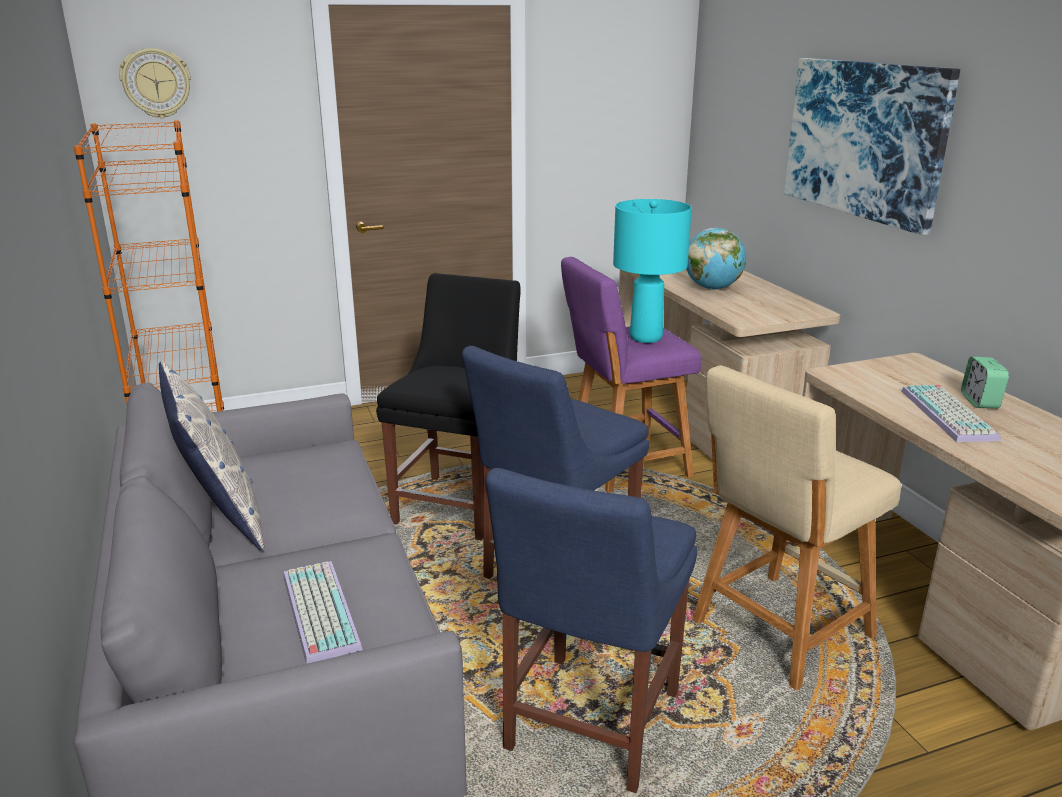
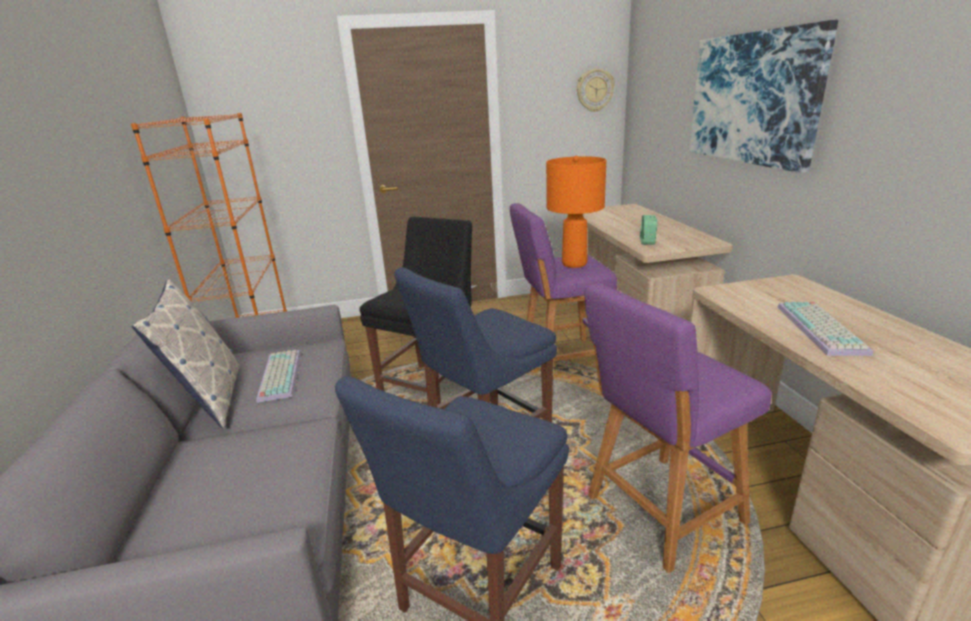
camera: 10 degrees right, 0 degrees up
(156, 83) = (234, 90): wall clock -> wall clock (594, 90)
(317, 610) = (233, 487): keyboard -> keyboard (278, 375)
(646, 337) = (574, 263): turquoise table lamp -> orange table lamp
(712, 288) = (633, 227): globe -> none
(776, 632) = (659, 512): beige stool -> purple stool
(980, 401) = (853, 317): alarm clock -> alarm clock (647, 241)

